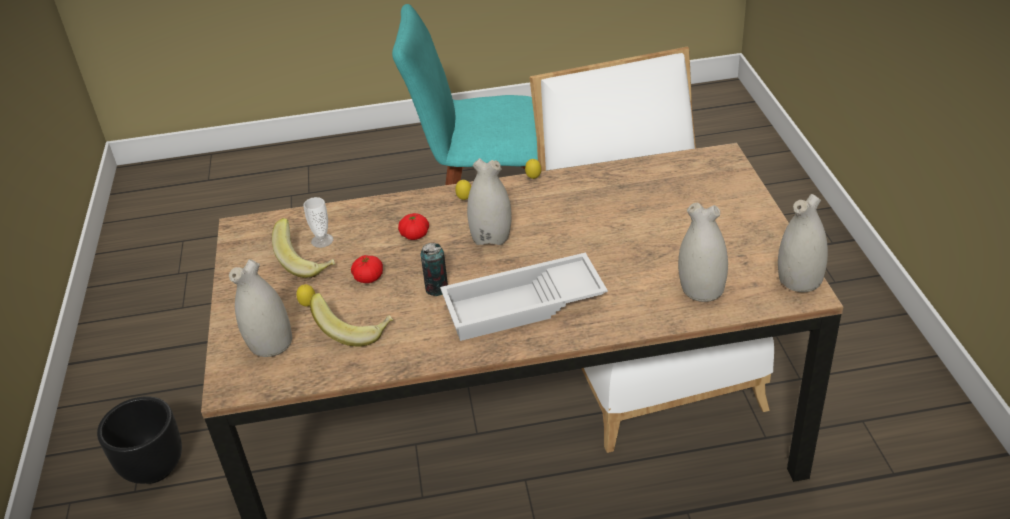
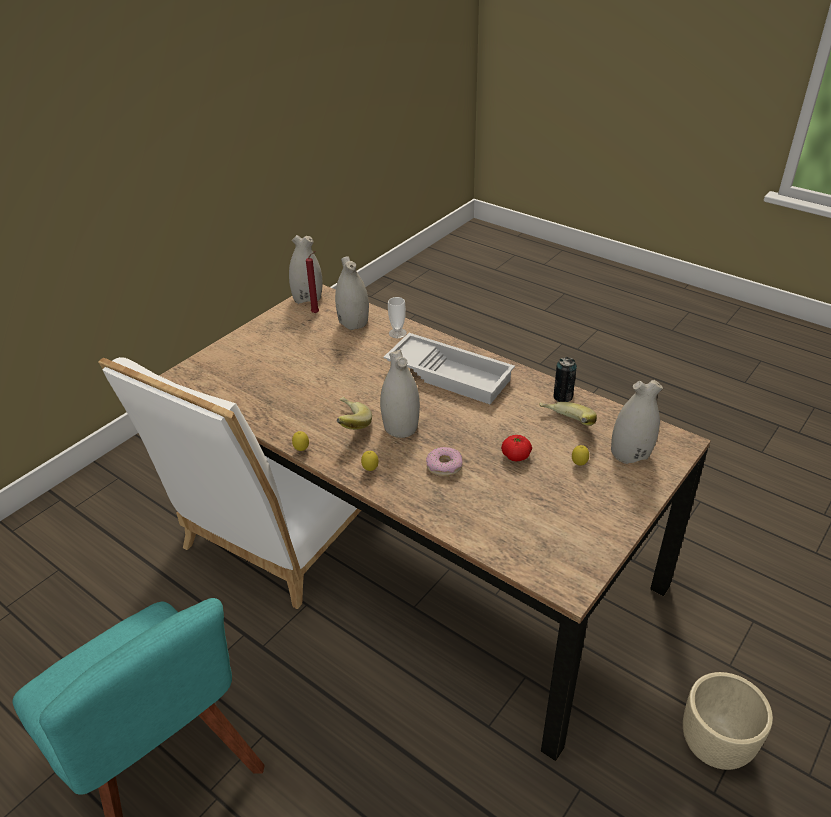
camera: 135 degrees left, 0 degrees up
(154, 468) = (714, 747): black planter -> beige planter
(307, 262) = (546, 502): banana -> banana (348, 425)
(322, 240) = (514, 514): cup -> cup (397, 333)
(415, 235) = (444, 466): tomato -> donut
(437, 289) = (482, 417): can -> can (563, 397)
(756, 274) = (316, 313): none -> red candle

